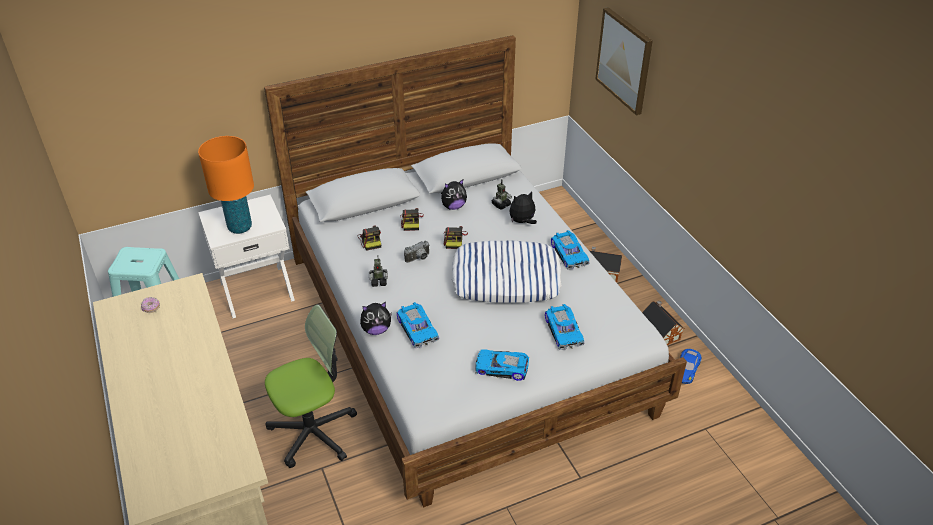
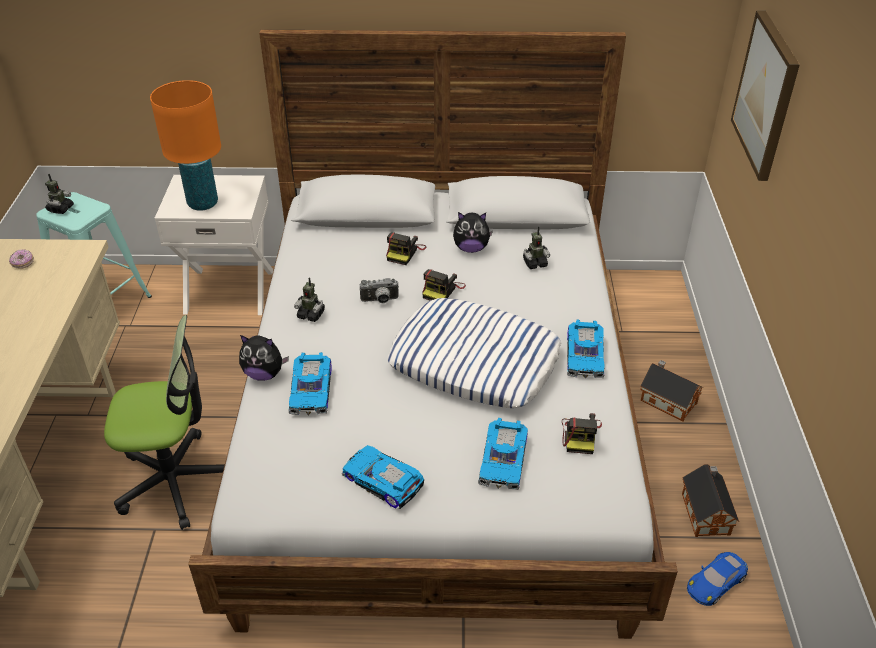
camera: 25 degrees right, 0 degrees up
(126, 262) = (60, 209): none -> toy robot
(371, 240) = (339, 261): camera -> camera (580, 435)
(522, 222) = (548, 293): plush toy -> none

